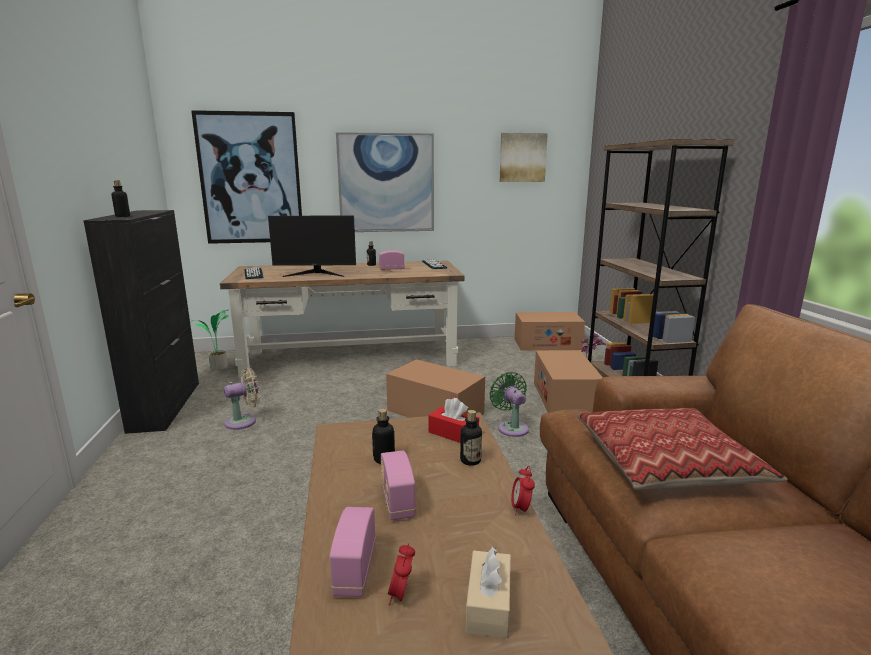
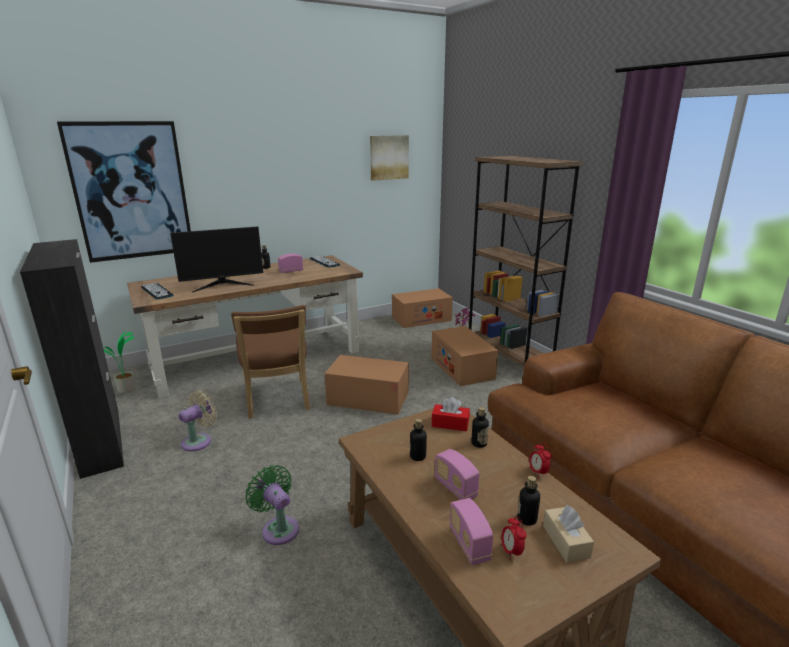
camera: 20 degrees left, 5 degrees up
(122, 216) = (50, 259): bottle -> bottle (527, 519)
(341, 399) = (277, 401): none -> brown chair
(386, 183) = (270, 187): picture -> none
(511, 427) = (436, 401): green fan -> green fan (278, 528)
(667, 462) = (599, 417): pillow -> none

